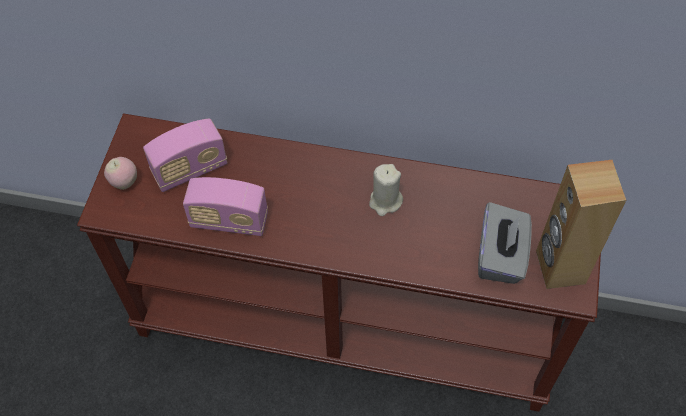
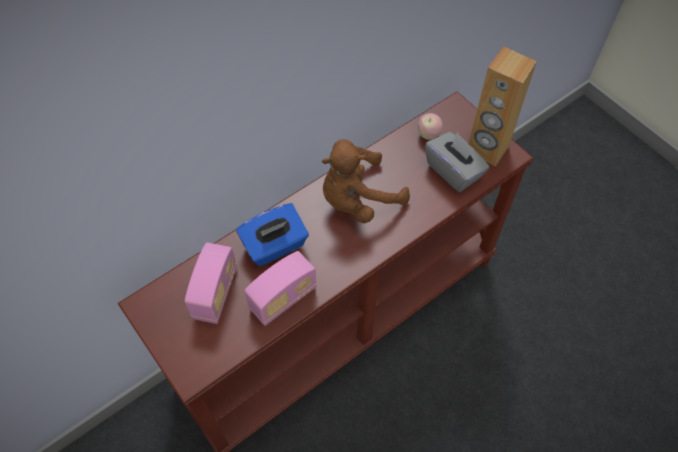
camera: 50 degrees left, 0 degrees up
(124, 182) = (181, 343): apple -> apple (428, 135)
(274, 176) = (275, 246): none -> blue tissue box
(385, 201) = (358, 199): beige candle -> brown plush toy

